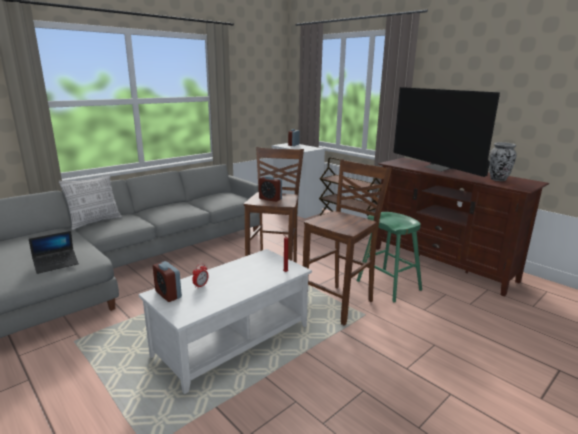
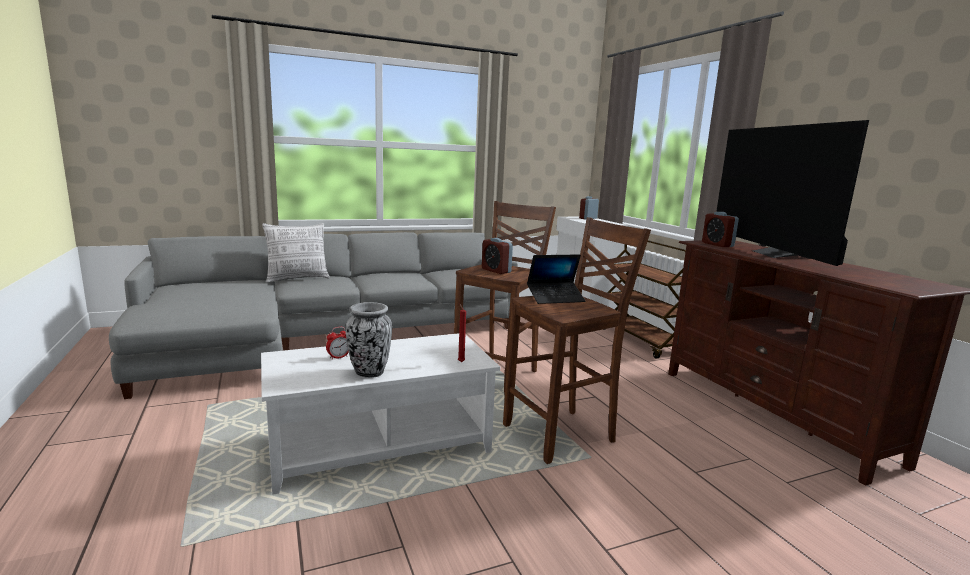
camera: 20 degrees right, 5 degrees down
(56, 264) = (215, 311): laptop -> laptop (555, 298)
(168, 294) = (291, 359): alarm clock -> alarm clock (717, 244)
(388, 285) = (656, 426): green stool -> none
(498, 179) = (871, 276): vase -> vase (369, 373)

